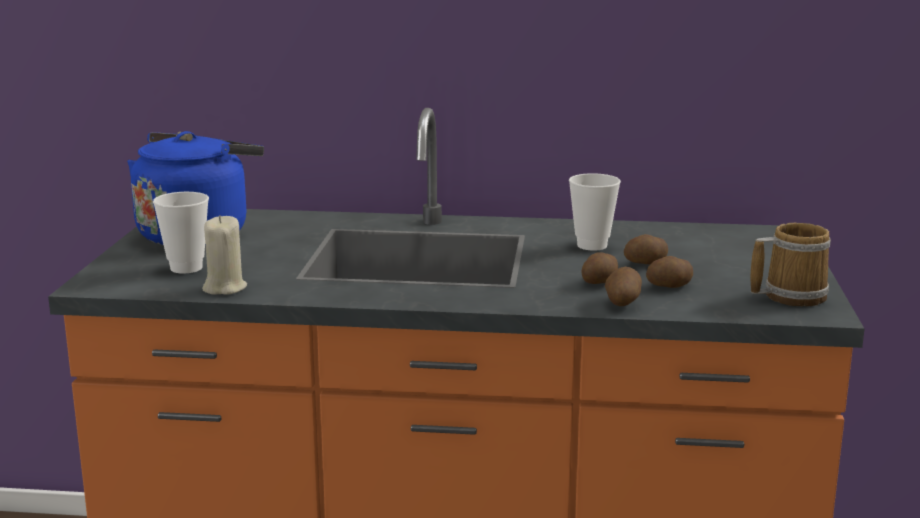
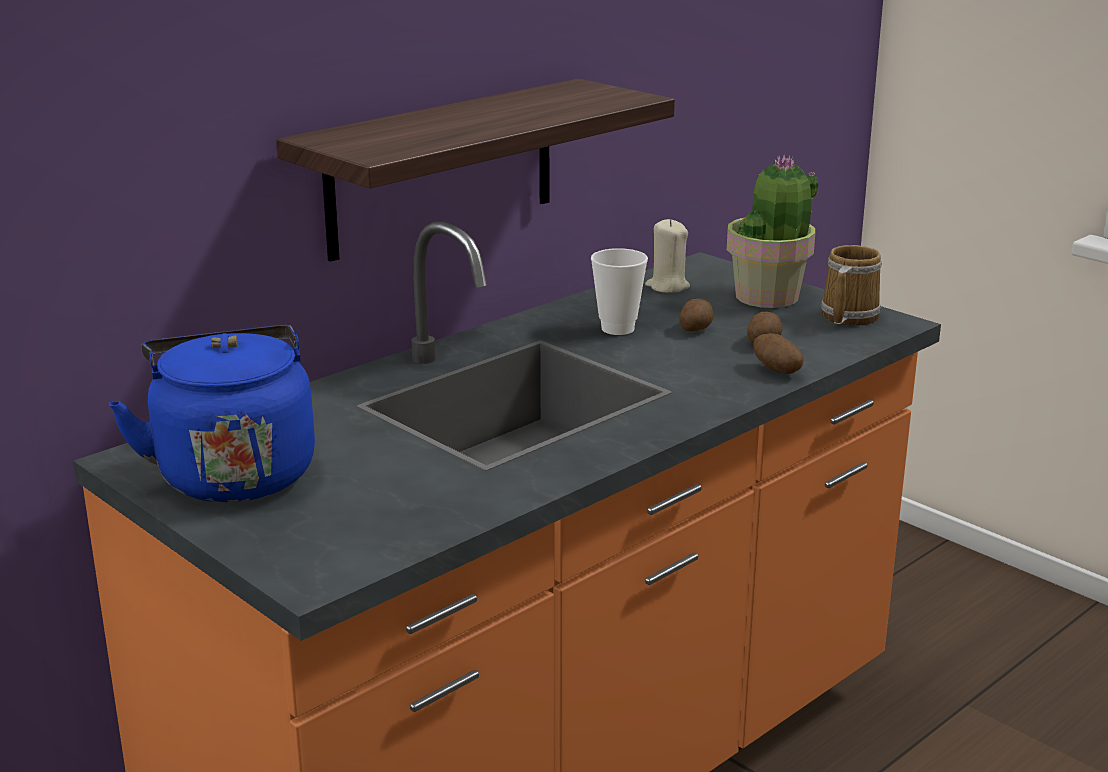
camera: 50 degrees left, 5 degrees up
(186, 268) = (347, 512): cup -> none
(224, 288) = (452, 511): beige candle -> beige candle (667, 286)
(493, 77) = (442, 168): none -> shelf
(600, 282) = (714, 360): potato -> none
(766, 265) = (768, 297): none -> potted plant

